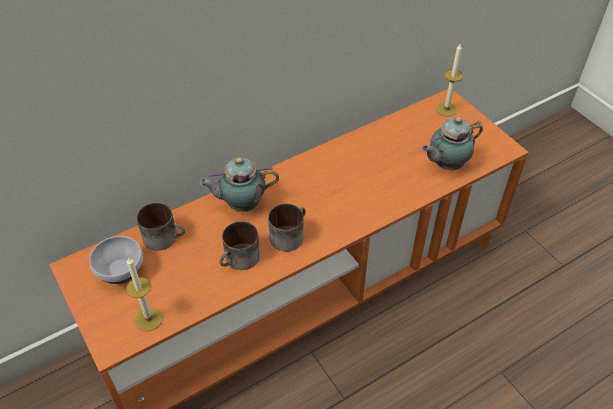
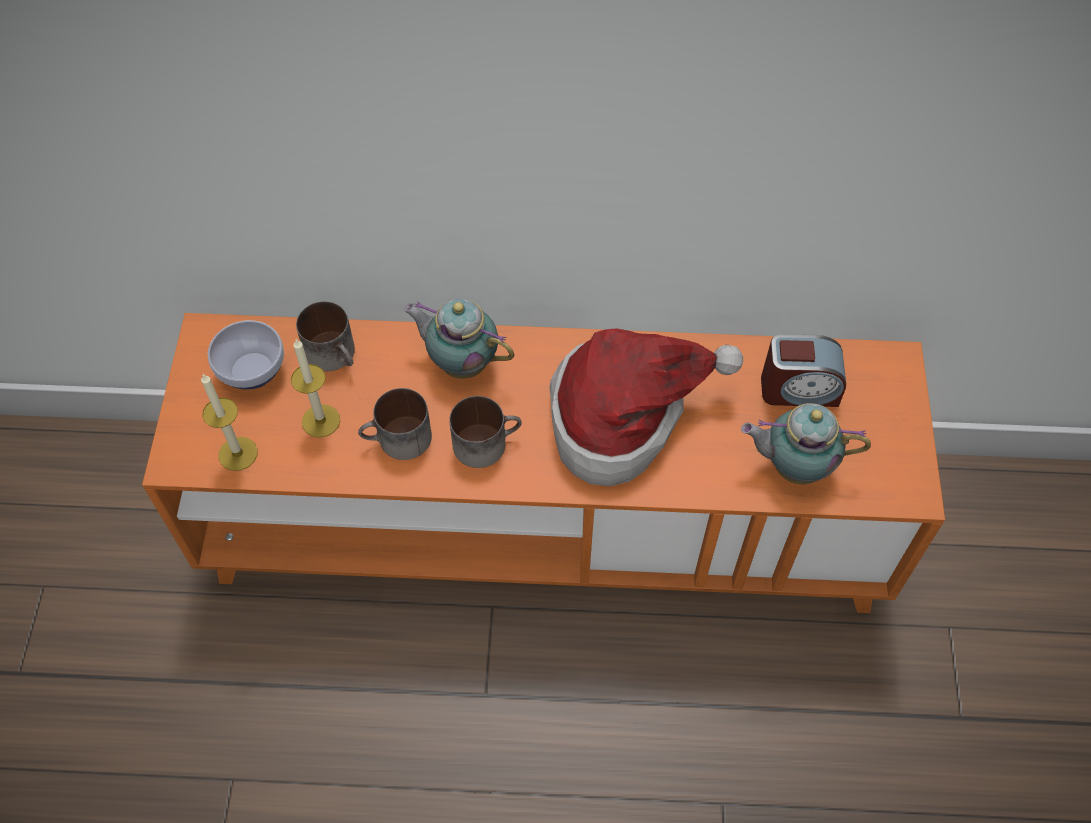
camera: 35 degrees right, 10 degrees up
(348, 186) = (624, 417): none -> hat
(417, 132) = (799, 389): none -> alarm clock
(446, 109) = (879, 376): candle -> candle (321, 421)

